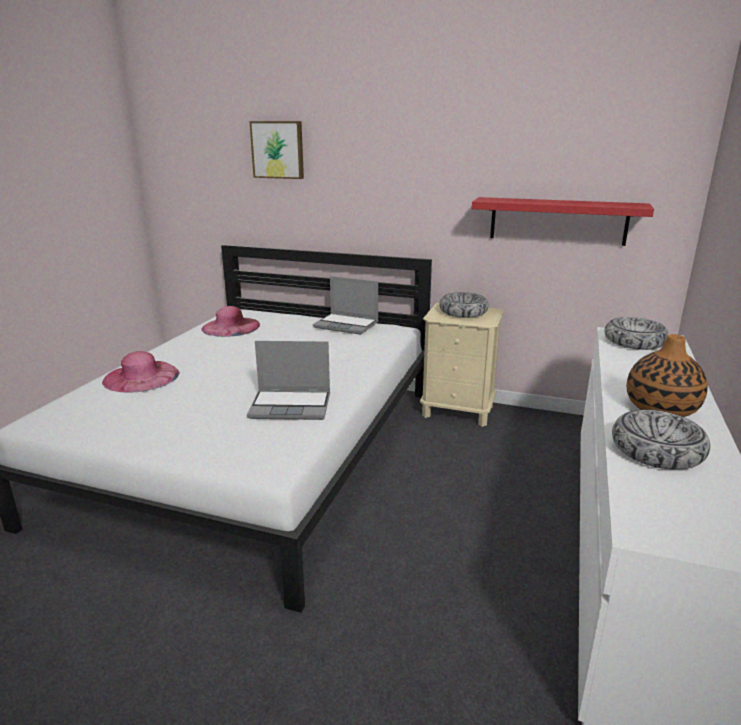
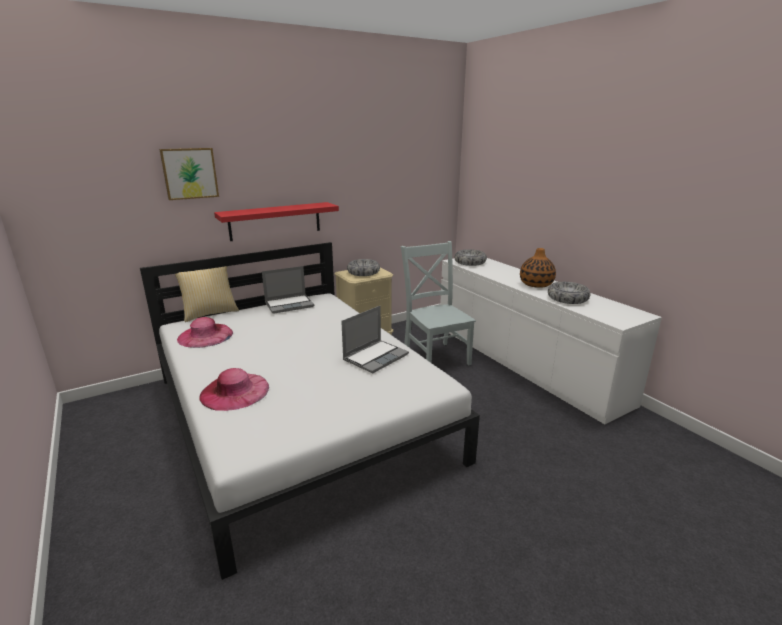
camera: 50 degrees left, 0 degrees up
(277, 310) = (210, 313): none -> pillow
(504, 470) = (435, 356): none -> grey chair
(558, 221) = (397, 204): red shelf -> red shelf (275, 221)

